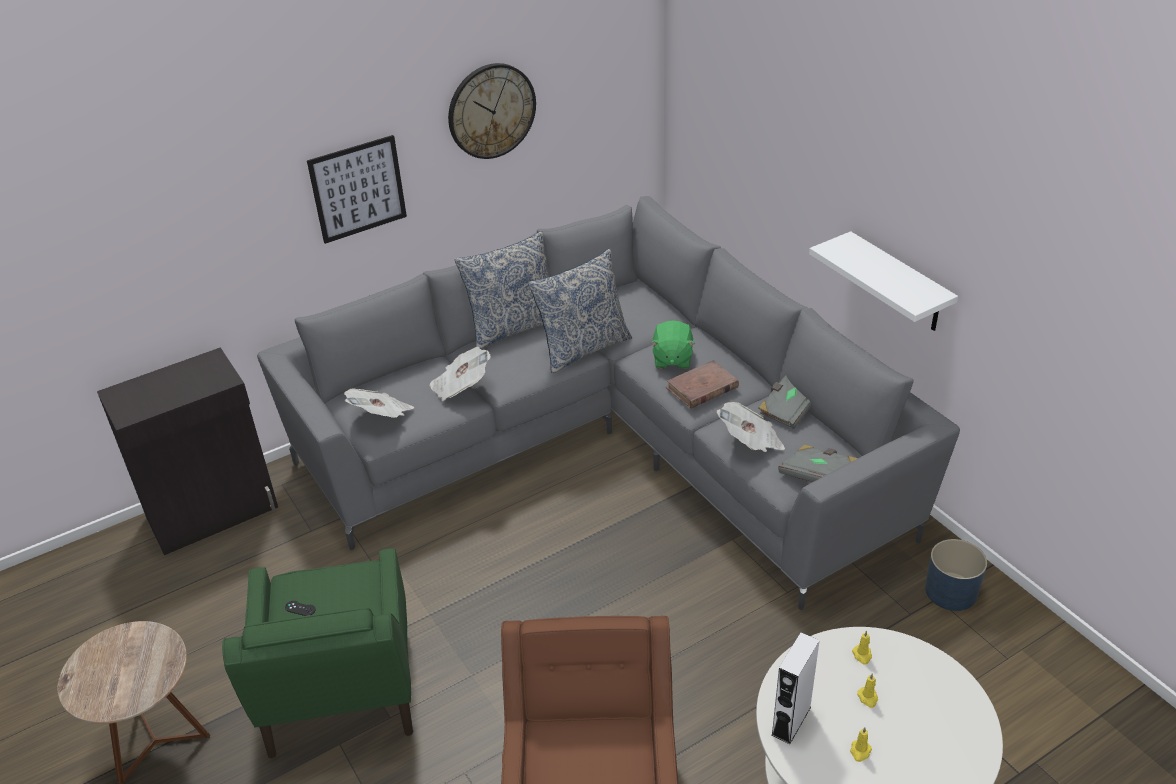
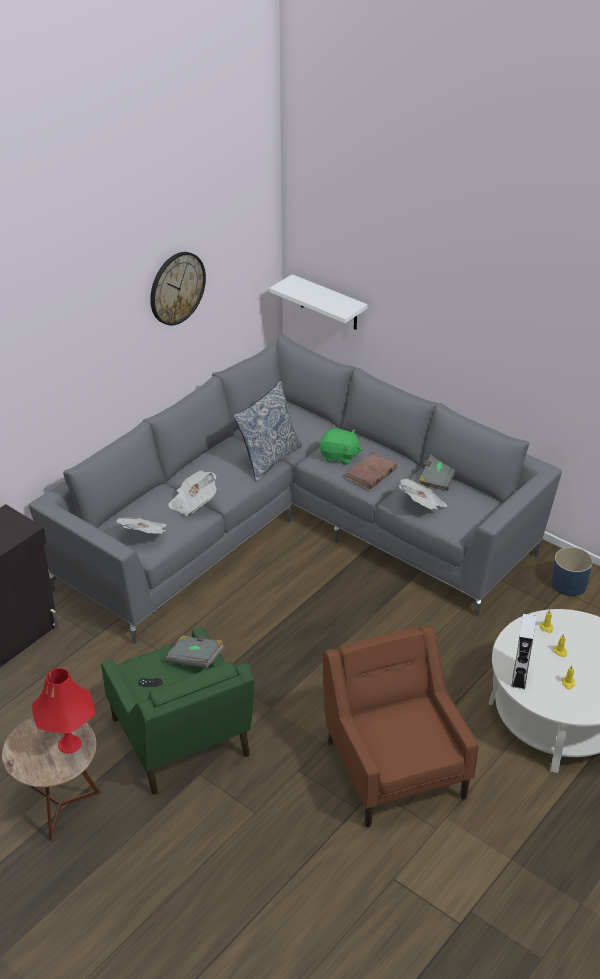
camera: 20 degrees left, 0 degrees up
(148, 670) = (69, 744): none -> red table lamp
(358, 189) = (93, 363): picture -> none
(513, 327) = (208, 452): pillow -> none
(672, 359) = (339, 456): green plush toy -> green plush toy turned 60 degrees counterclockwise
(817, 476) = (476, 520): grey book -> grey book (195, 659)
(898, 283) = (501, 377): white shelf -> white shelf (329, 303)

